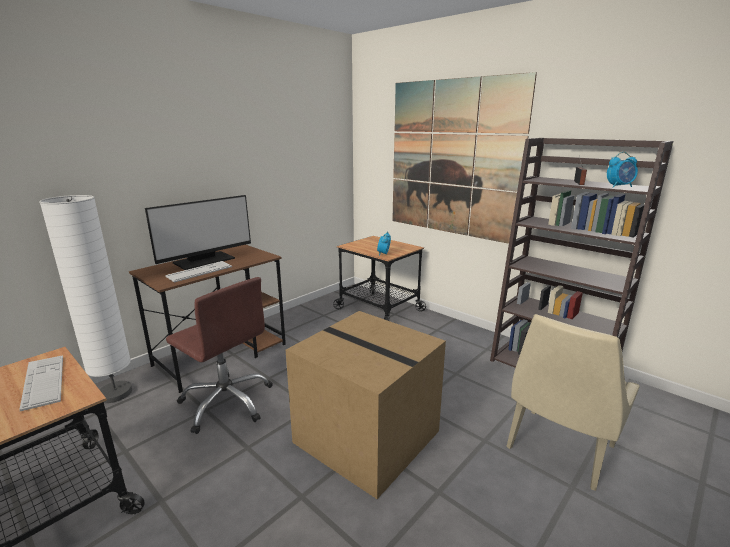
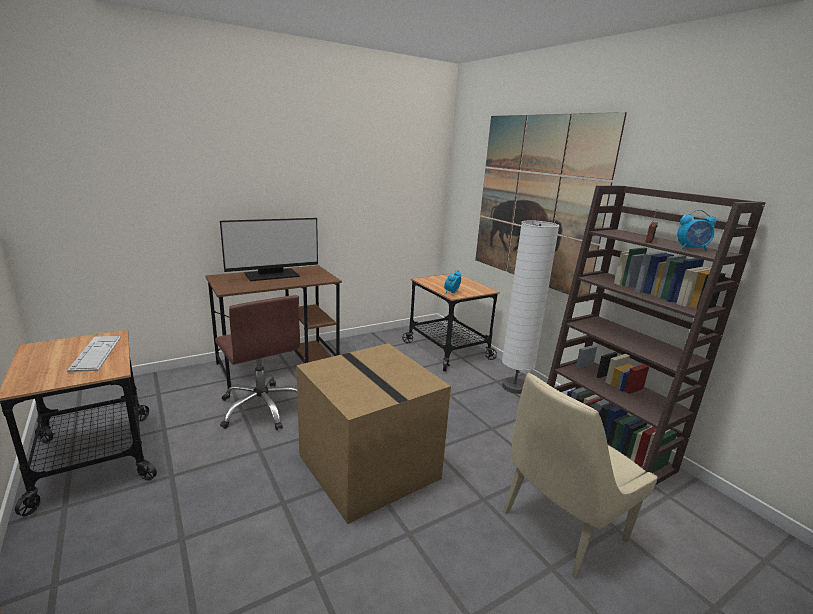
camera: 15 degrees right, 0 degrees up
(115, 394) = (179, 381): white floor lamp -> white floor lamp (514, 387)
(200, 272) = (260, 284): keyboard -> none

